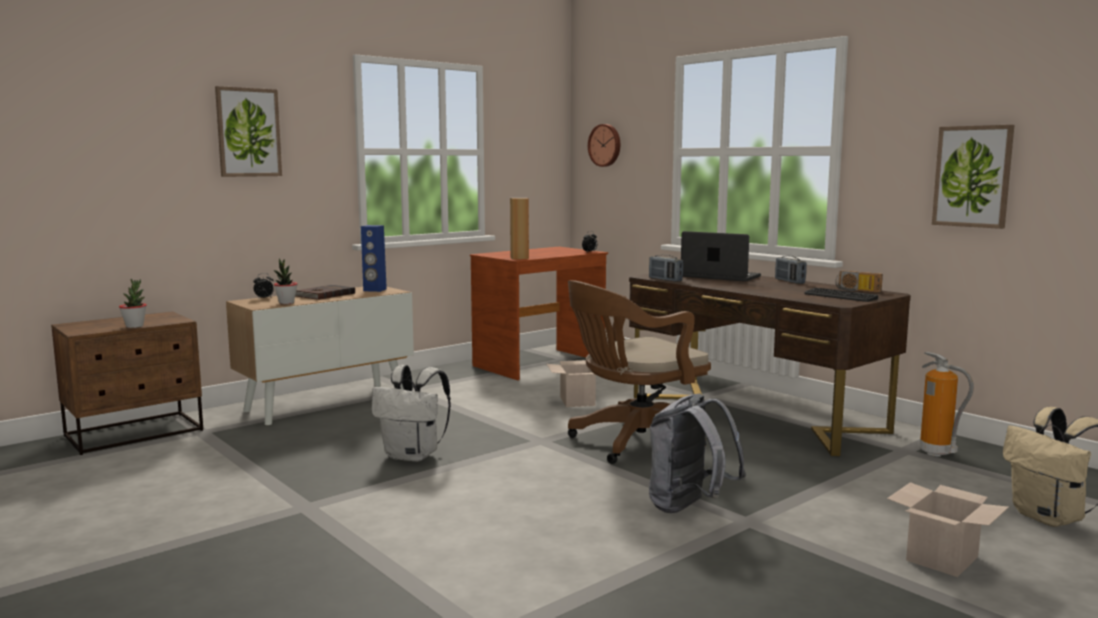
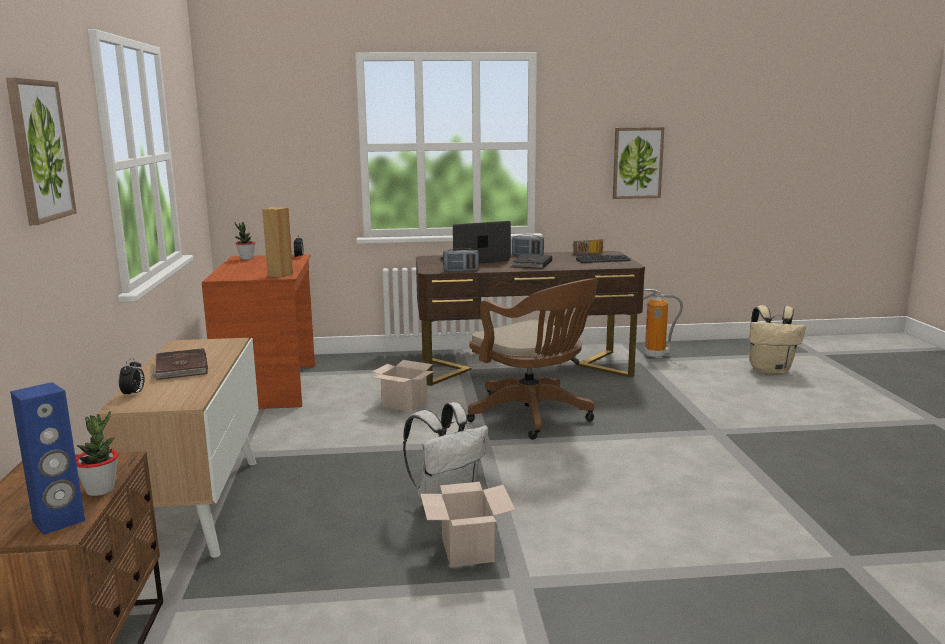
camera: 55 degrees left, 5 degrees up
(286, 303) = (194, 389): potted plant -> potted plant (247, 259)
(374, 290) = (203, 346): blue speaker -> blue speaker (59, 521)
(605, 145) = (261, 140): wall clock -> none
(634, 443) = (534, 416): brown office chair -> brown office chair turned 45 degrees counterclockwise
(689, 507) = (678, 439): grey backpack -> none
(751, 286) = (531, 264): none -> black book
(941, 557) = (802, 407): cardboard box -> cardboard box (466, 549)

